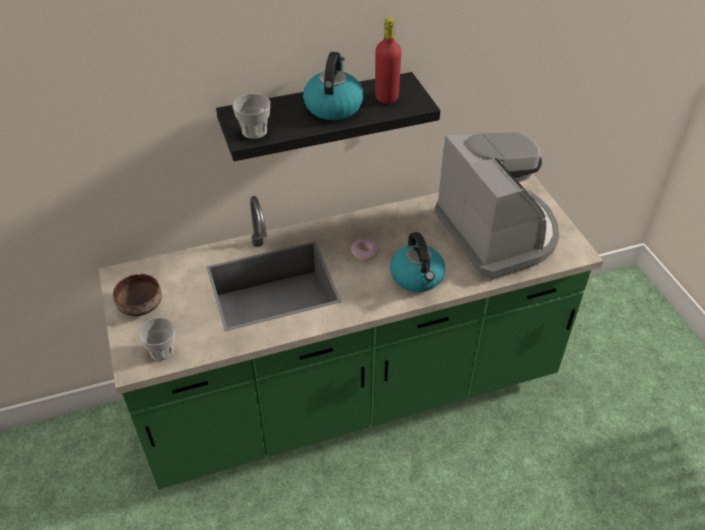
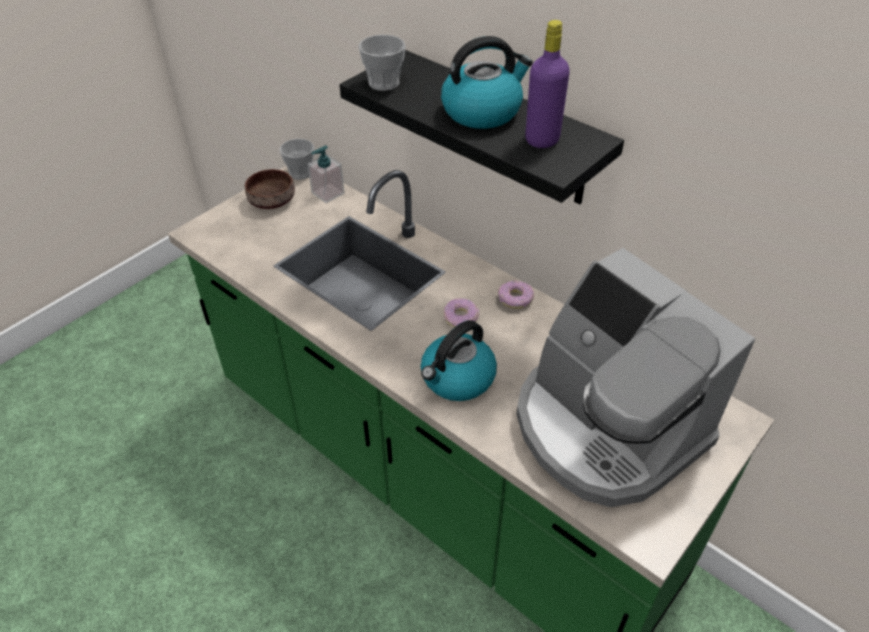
camera: 60 degrees right, 0 degrees up
(162, 351) = (224, 239): cup -> cup (300, 173)
(166, 267) = (327, 193): none -> soap dispenser
(369, 221) = (515, 299): none -> donut
(386, 97) = (542, 140): red bottle -> purple bottle
(497, 233) = (606, 428): coffee machine -> coffee machine turned 105 degrees clockwise

